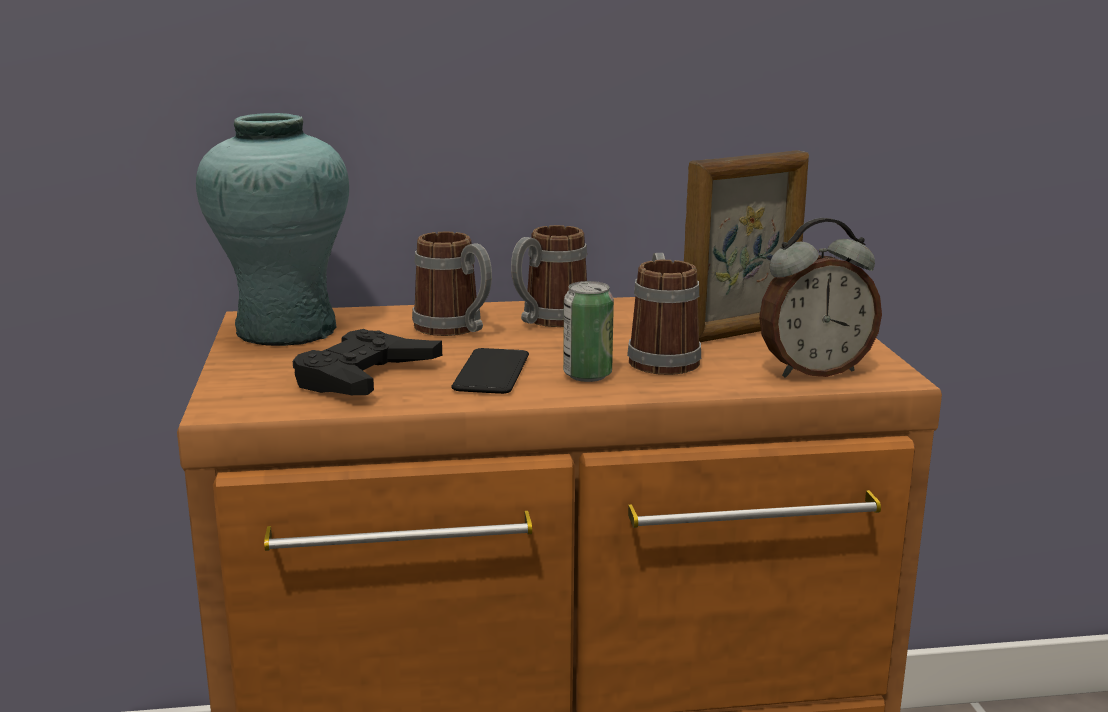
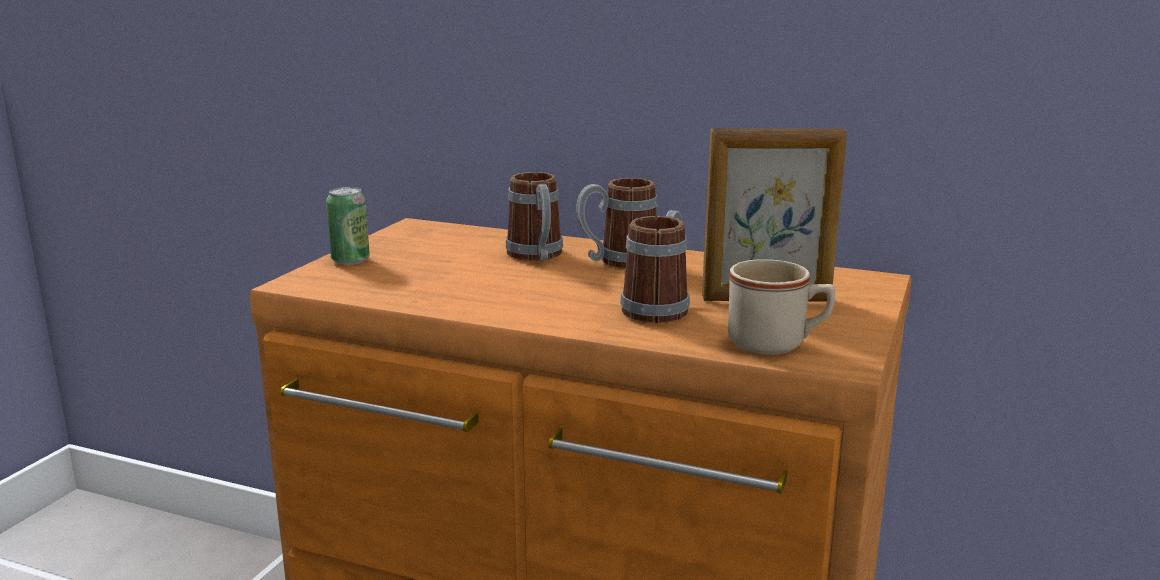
camera: 30 degrees right, 0 degrees up
(286, 330) = (420, 237): turquoise vase -> none
(364, 377) = (415, 279): black game controller -> none
(491, 373) = (506, 293): phone -> none
(587, 375) = (576, 309): can -> can (350, 260)
(814, 371) = (777, 344): alarm clock -> beige mug

